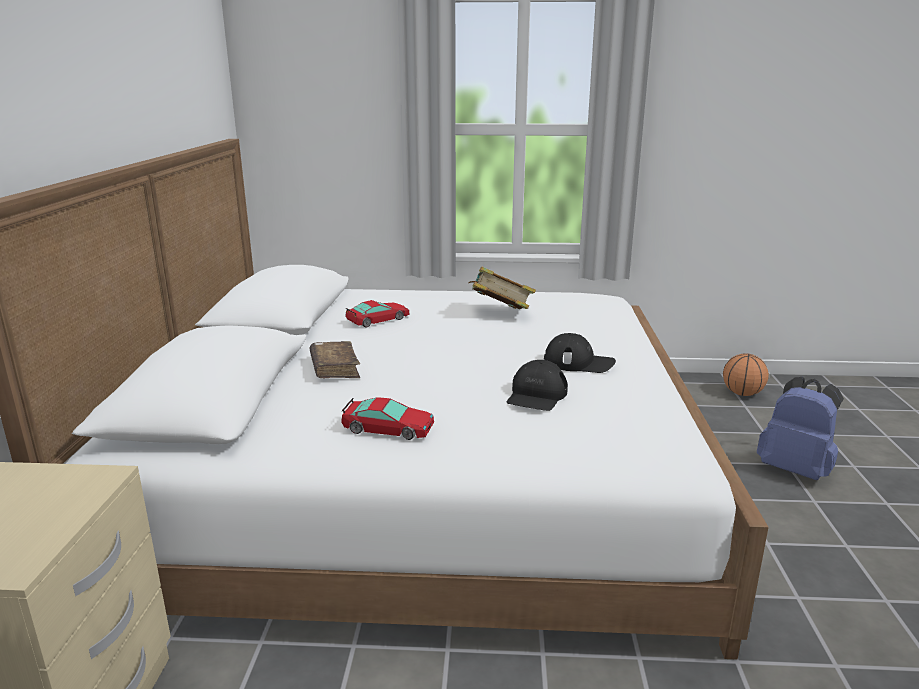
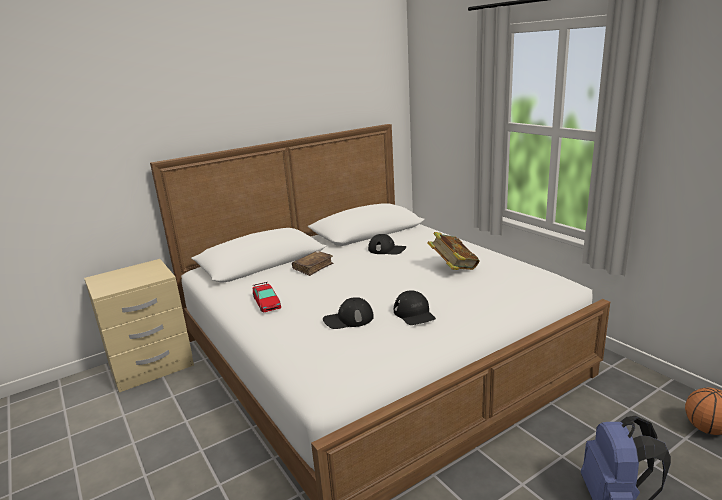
camera: 55 degrees right, 0 degrees up
(378, 320) = (387, 249): toy car -> black cap

